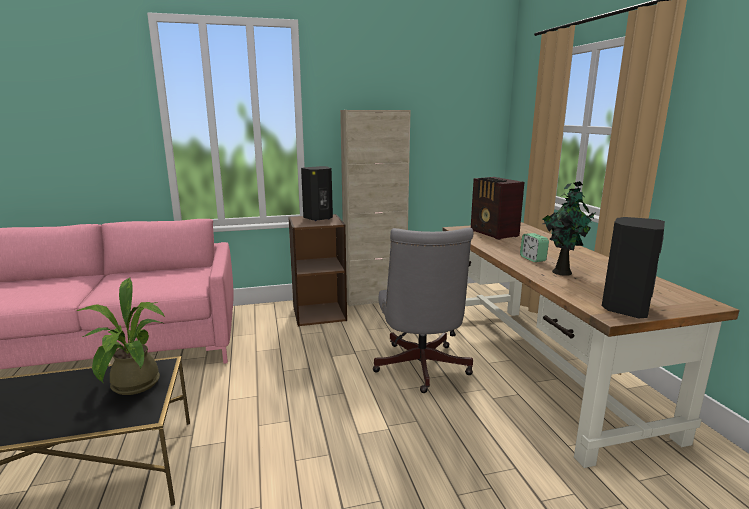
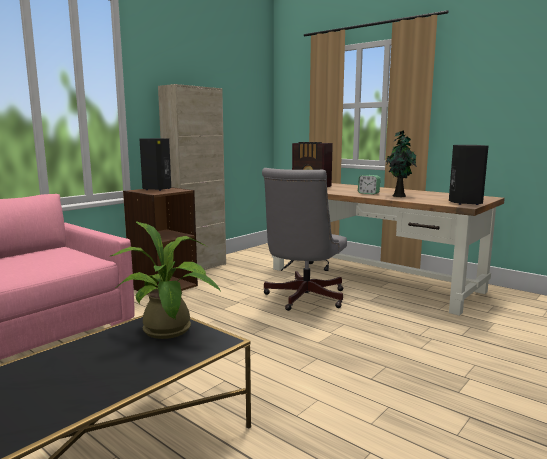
camera: 35 degrees left, 5 degrees down
(420, 369) = (302, 298): grey office chair -> grey office chair turned 60 degrees clockwise

